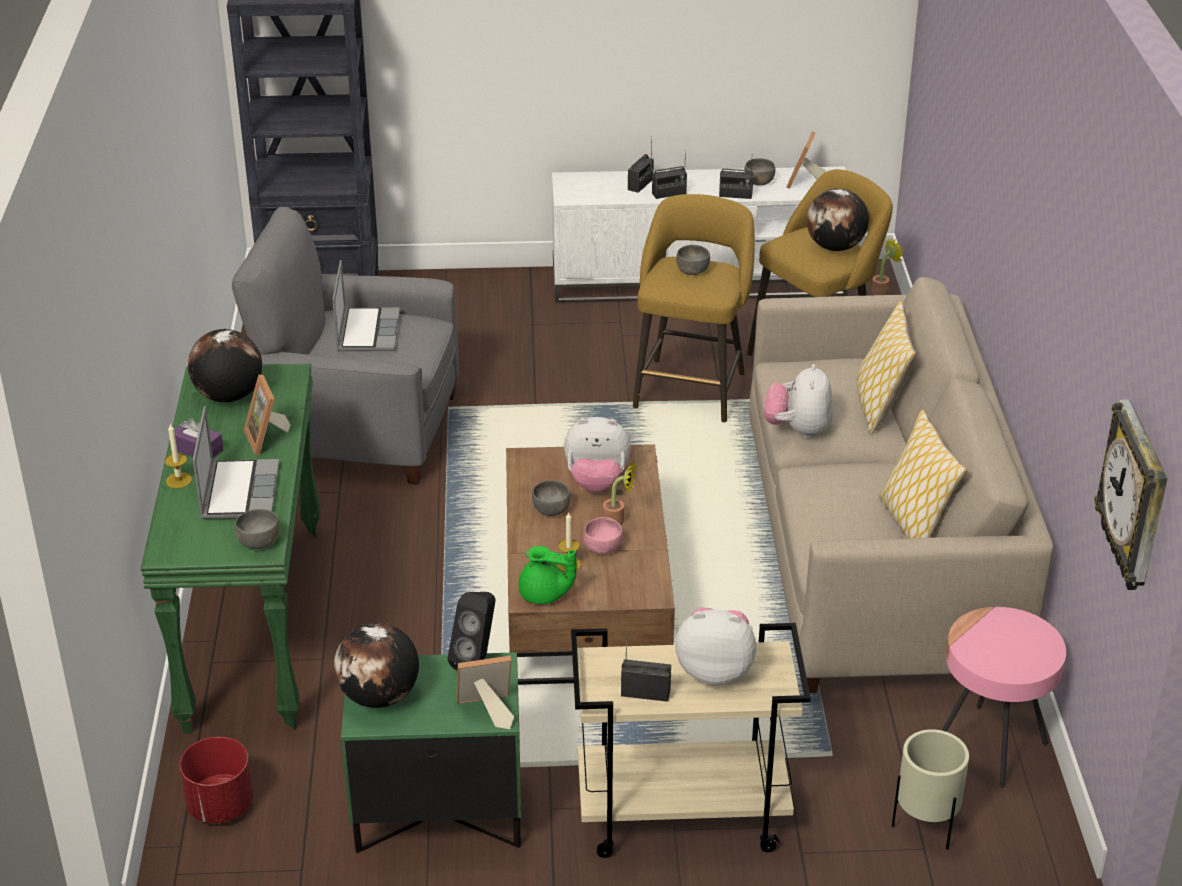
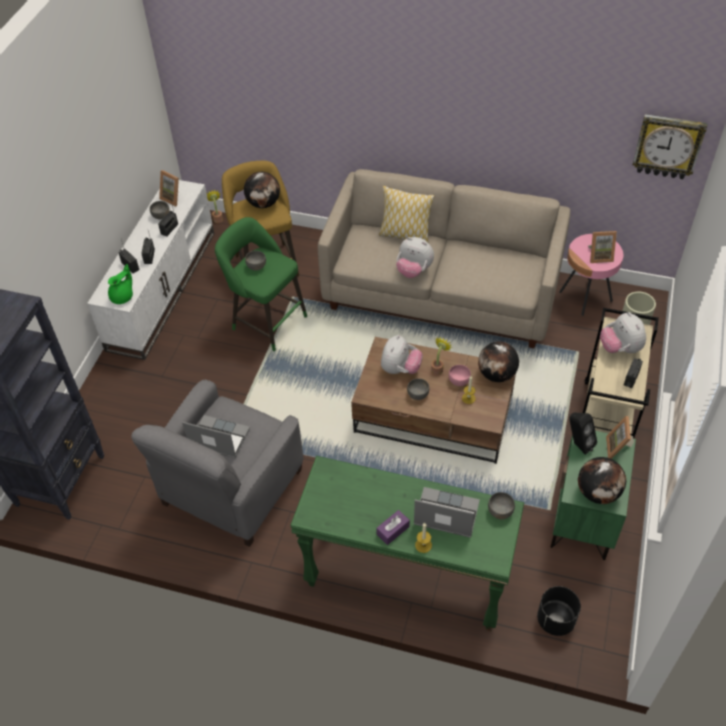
camera: 70 degrees left, 15 degrees up
(220, 805) = (555, 620): red planter -> black planter
(228, 396) = (337, 505): globe -> globe (497, 375)
(268, 439) = (394, 490): picture frame -> picture frame (599, 256)
(545, 595) = (491, 414): green teapot -> green teapot (123, 297)
(691, 387) = (266, 321): yellow stool -> green stool
(715, 670) = (620, 348): plush toy -> plush toy turned 45 degrees counterclockwise
(914, 525) = (506, 253): pillow -> none

